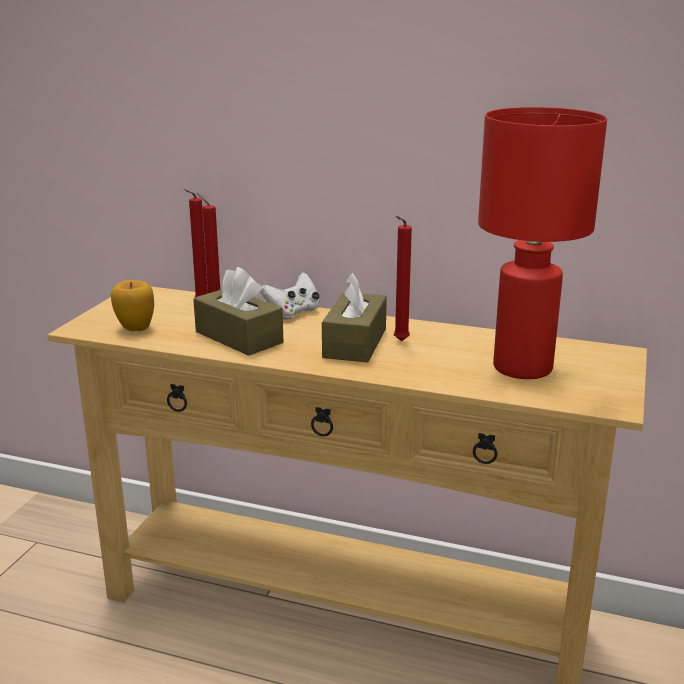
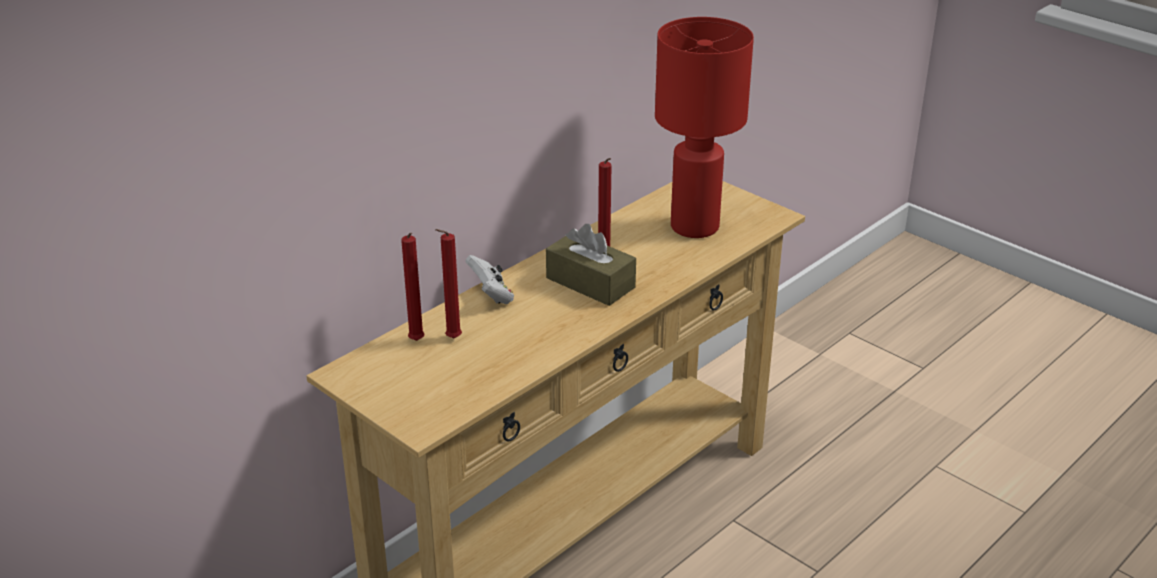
camera: 65 degrees left, 10 degrees up
(135, 328) = (452, 392): apple -> none
(239, 337) = (528, 337): brown tissue box -> none

